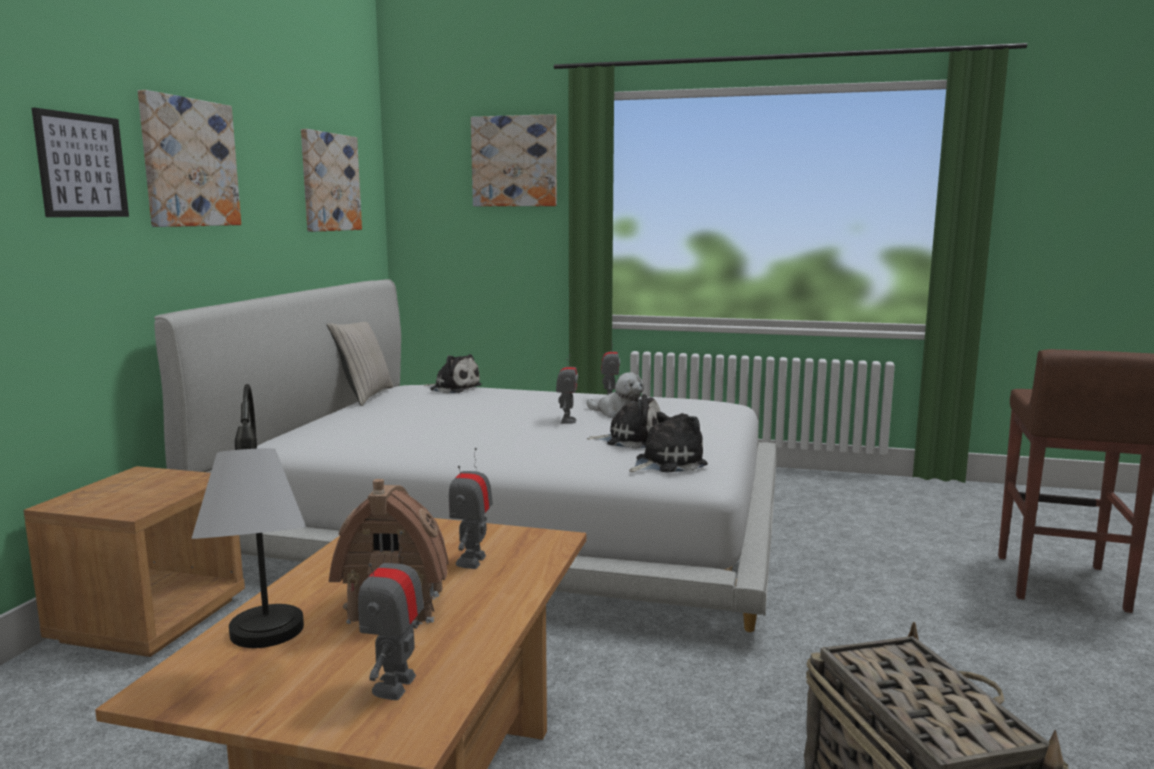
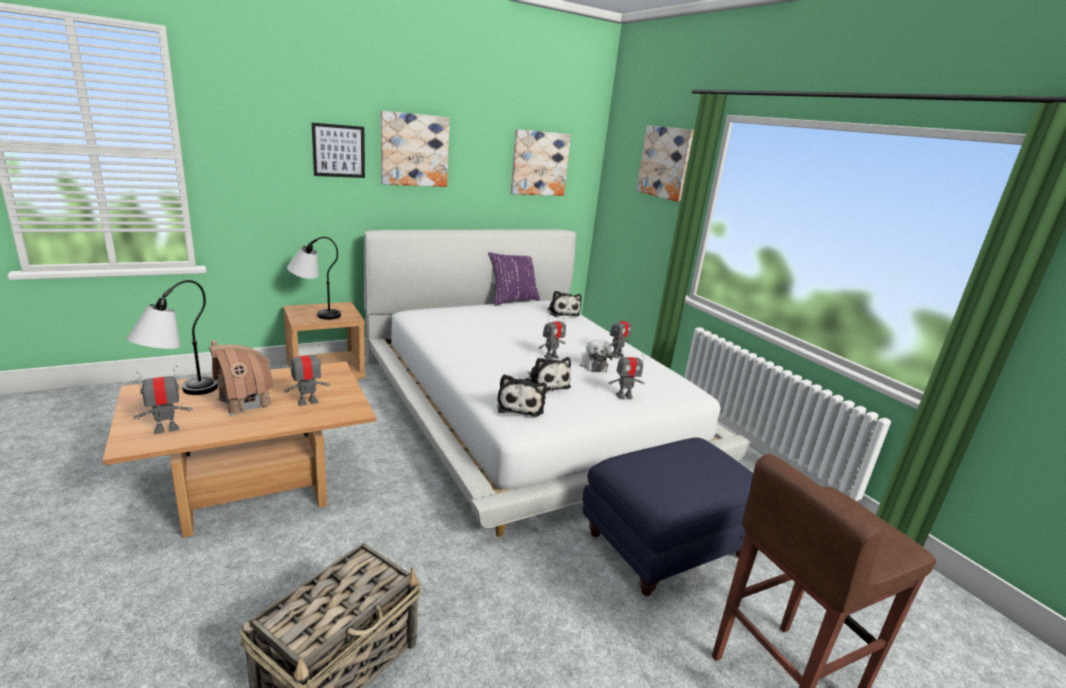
camera: 45 degrees right, 10 degrees up
(123, 496) = (315, 313): none -> table lamp
(363, 396) = (512, 300): beige pillow -> purple pillow
(666, 463) = (521, 406): plush toy -> plush toy turned 75 degrees clockwise
(706, 423) = (624, 396): none -> toy robot
(851, 554) = (668, 544): none -> blue ottoman

